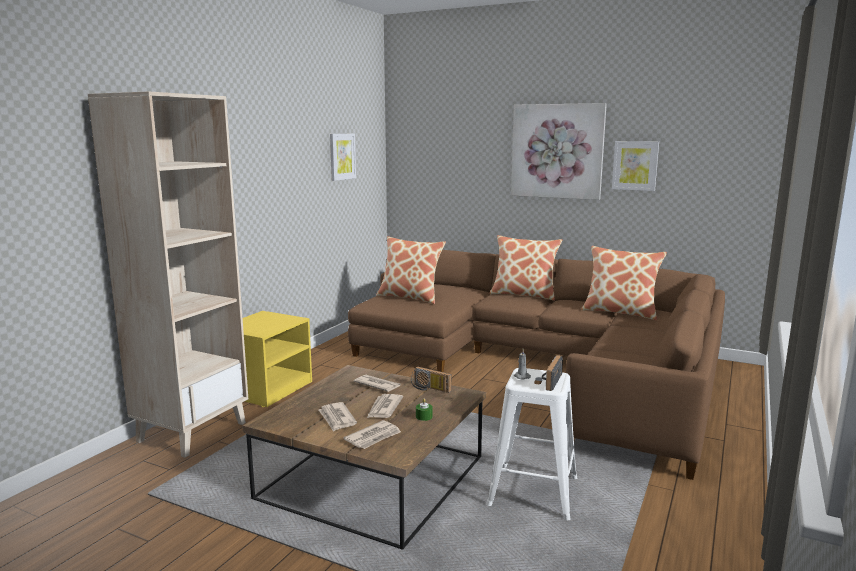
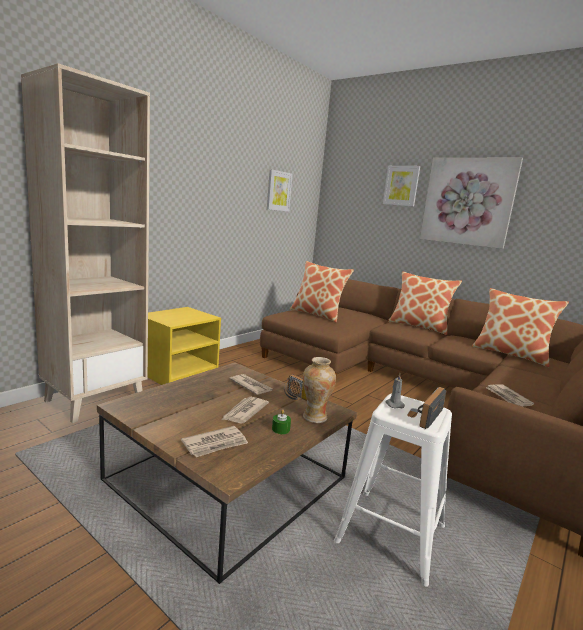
camera: 10 degrees right, 0 degrees up
(337, 418) = (191, 415): newspaper -> newspaper (508, 397)
(449, 402) = (314, 417): none -> vase
(635, 165) = (543, 219): picture -> picture (401, 185)

